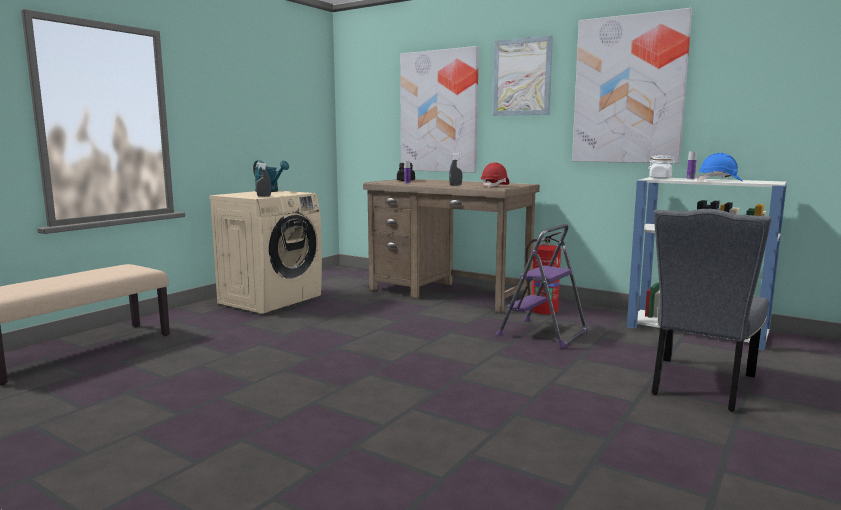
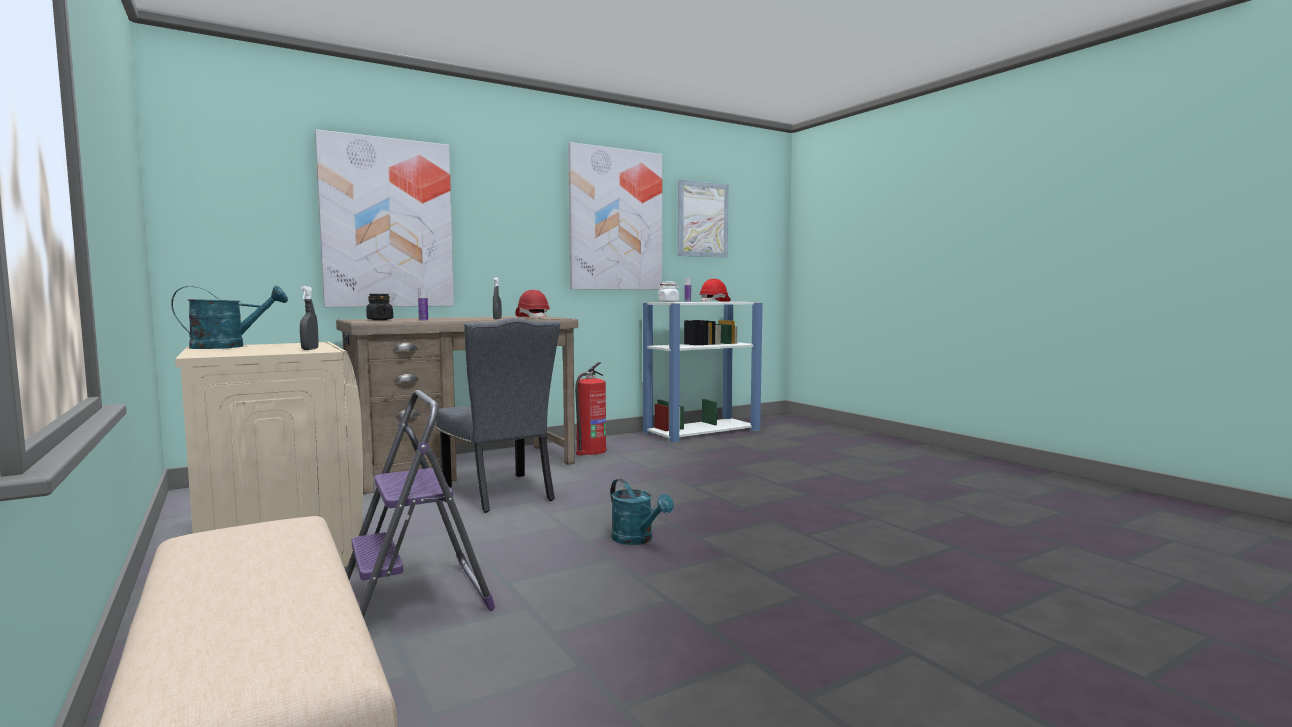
camera: 65 degrees left, 5 degrees down
(349, 358) = (637, 540): none -> turquoise watering can
(522, 77) = (506, 192): picture -> picture (702, 219)
(545, 334) = (659, 463): purple step ladder -> purple step ladder (420, 599)
(700, 382) = (807, 453): grey chair -> grey chair (499, 492)
(719, 181) = (715, 301): blue hard hat -> red hard hat

